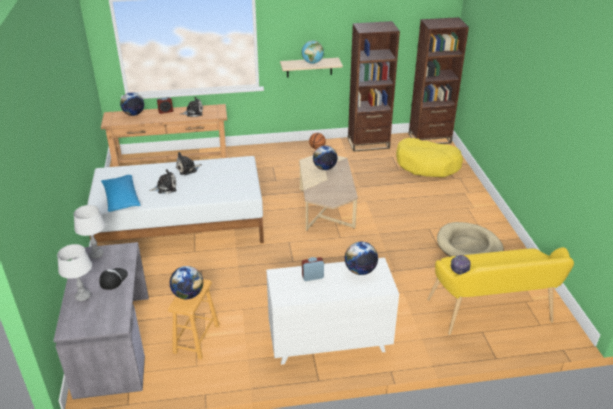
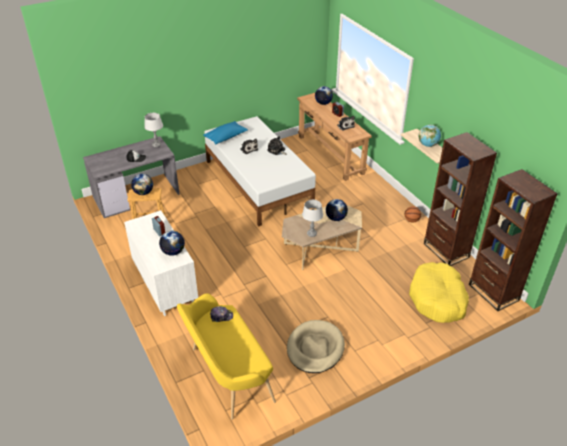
camera: 70 degrees right, 5 degrees up
(83, 296) = (118, 153): grey table lamp -> grey table lamp (312, 234)

